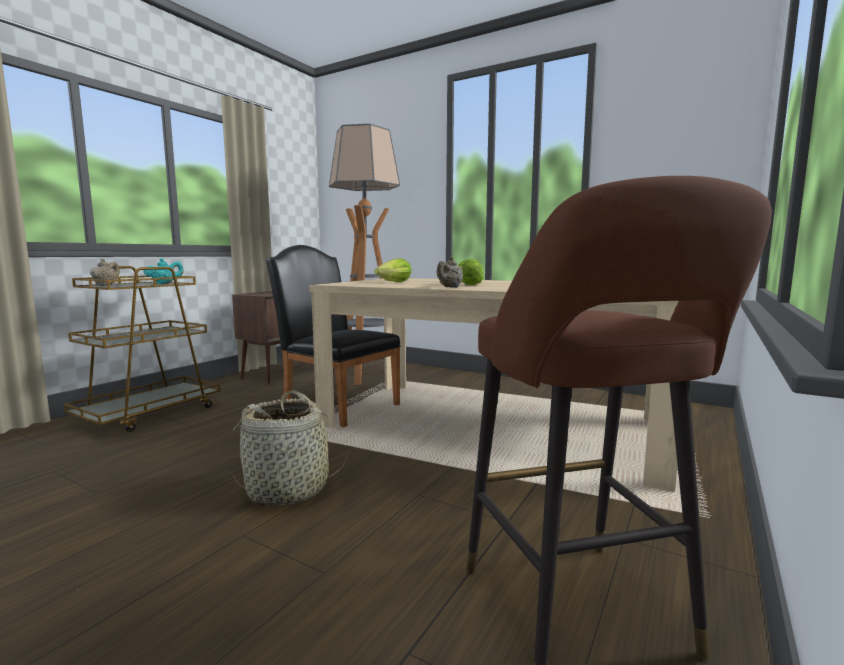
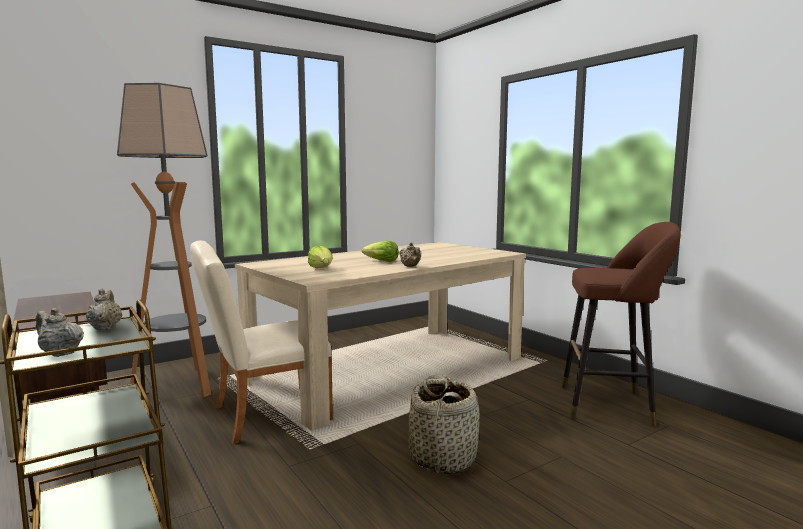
camera: 65 degrees left, 0 degrees up
(165, 284) = (105, 328): turquoise teapot -> beige teapot
(336, 405) = (263, 415): black chair -> beige chair

